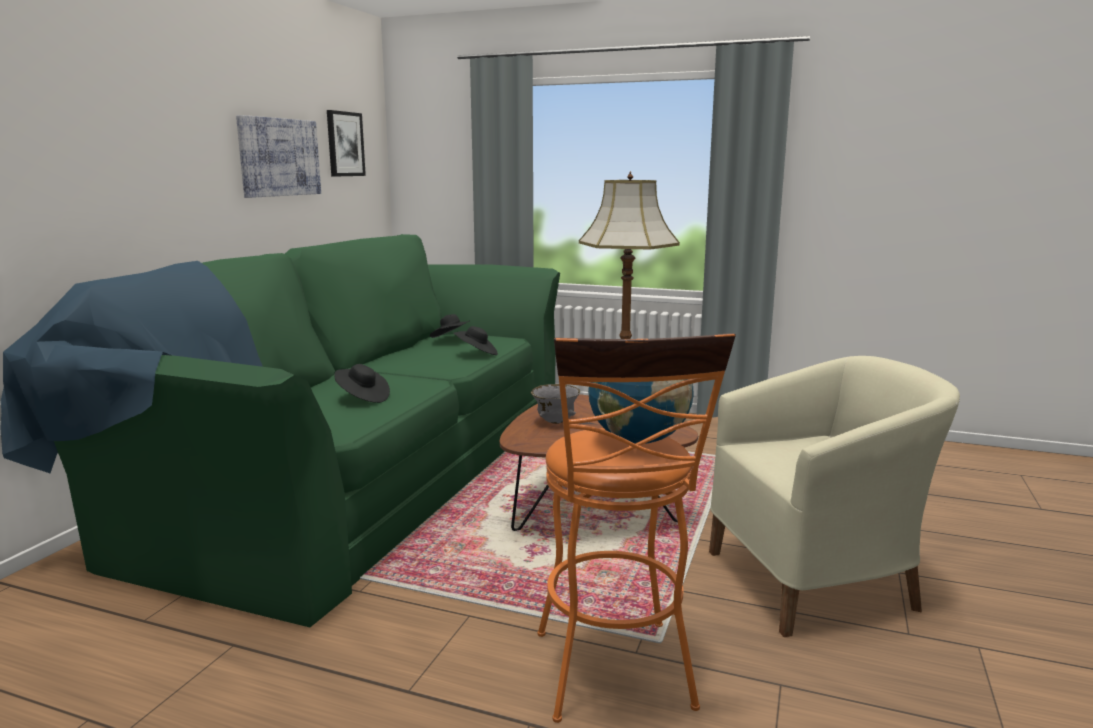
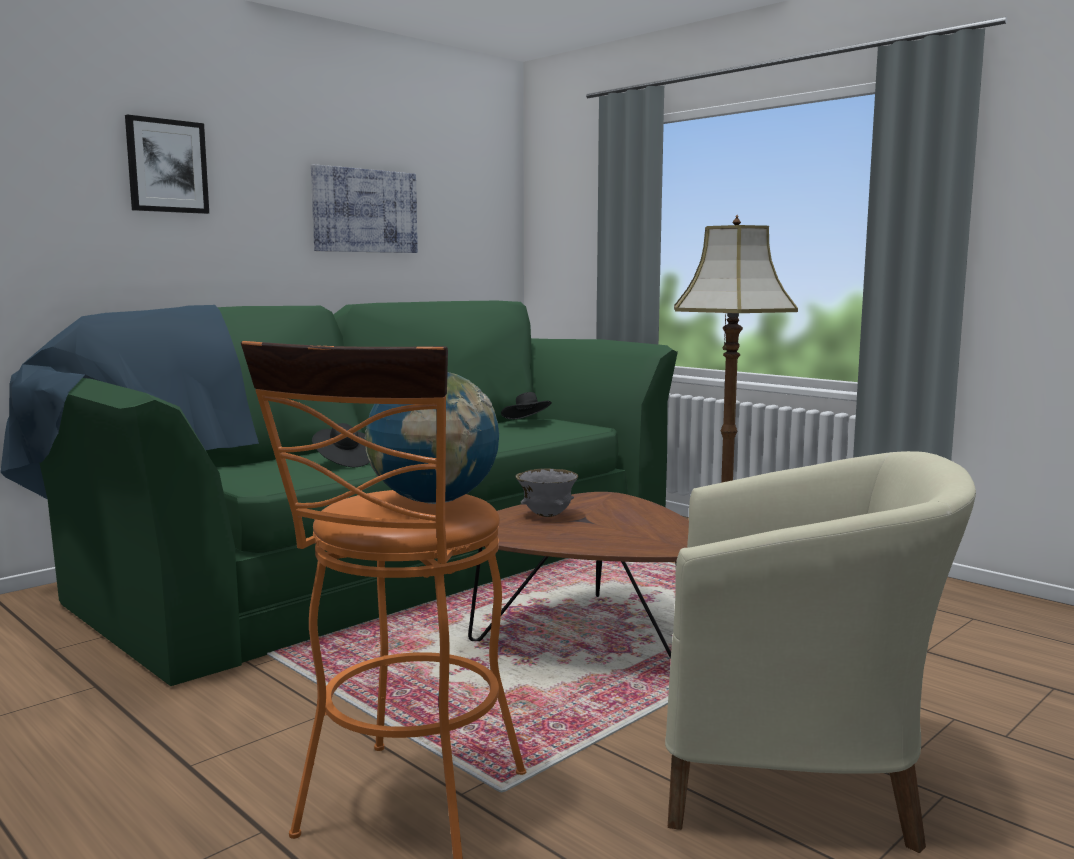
camera: 25 degrees right, 5 degrees down
(345, 144) = (458, 200): picture -> picture (167, 166)
(476, 354) = (530, 436): black hat -> none

